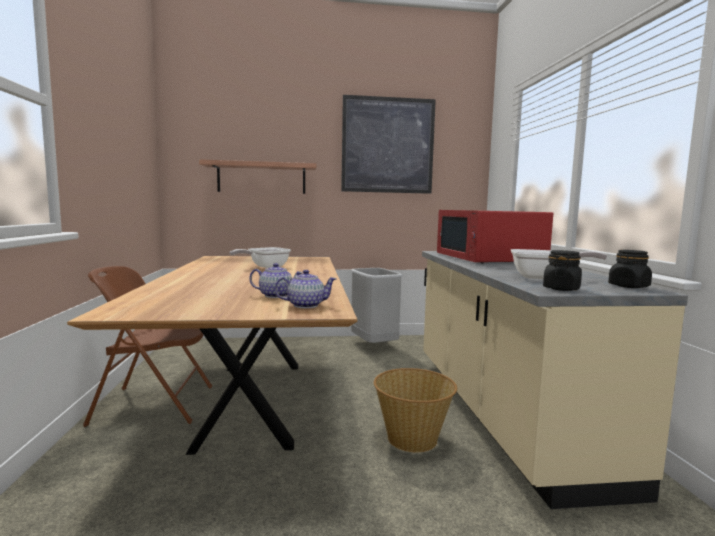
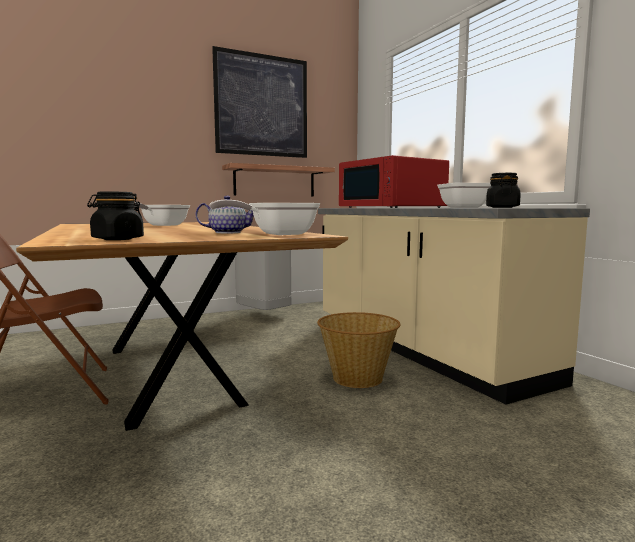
camera: 20 degrees left, 0 degrees up
(261, 178) = (122, 134): shelf -> shelf (274, 181)
(305, 305) = (276, 234): teapot -> frying pan
(628, 286) = (541, 207): black jar -> black jar (117, 239)

